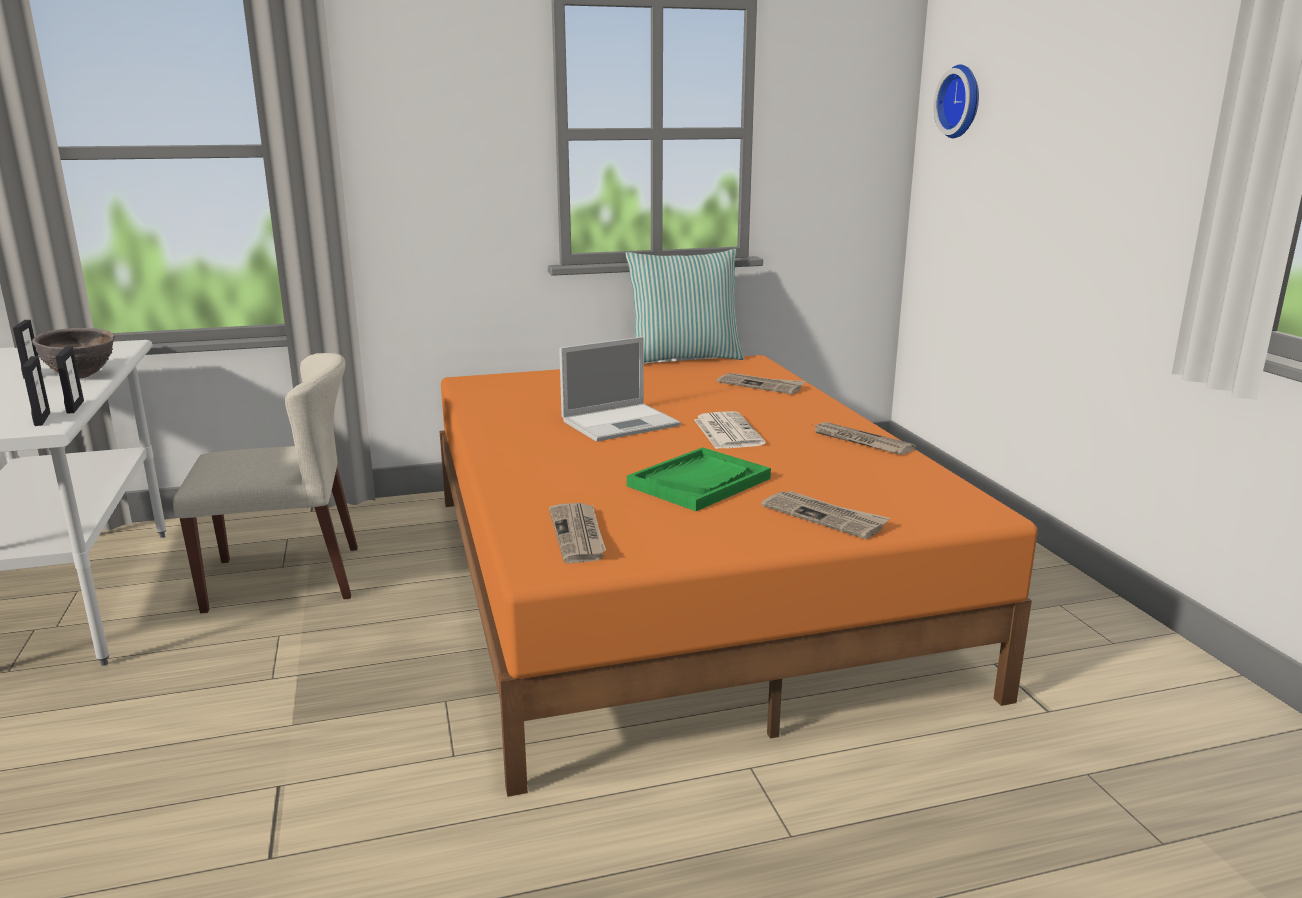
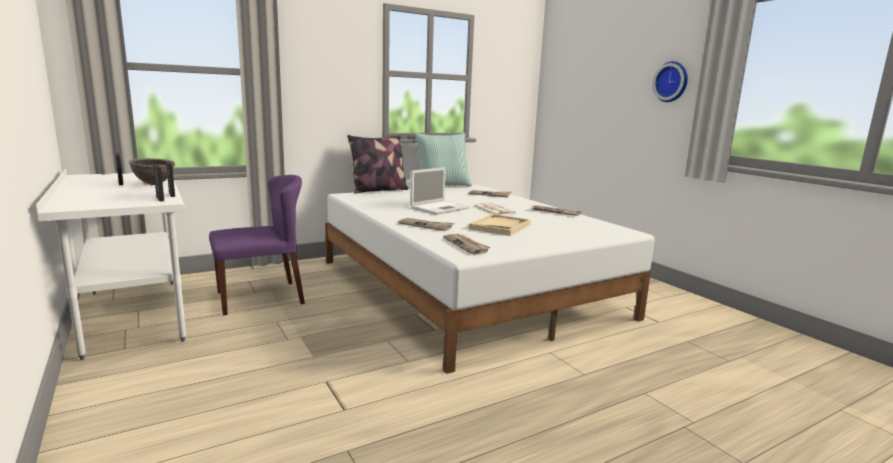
camera: 15 degrees left, 5 degrees down
(285, 578) = (261, 297): beige chair -> purple chair
(545, 369) = (378, 190): none -> pillow
(675, 583) = (466, 287): orange bed -> white bed
(699, 482) = (500, 226): green tray -> beige tray
(824, 517) = (567, 236): newspaper -> newspaper (426, 225)
(962, 101) = (565, 67): wall clock -> wall clock (672, 82)

